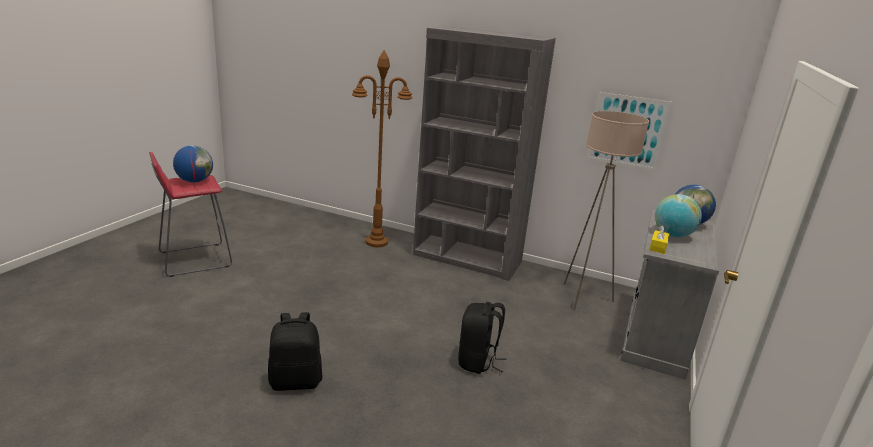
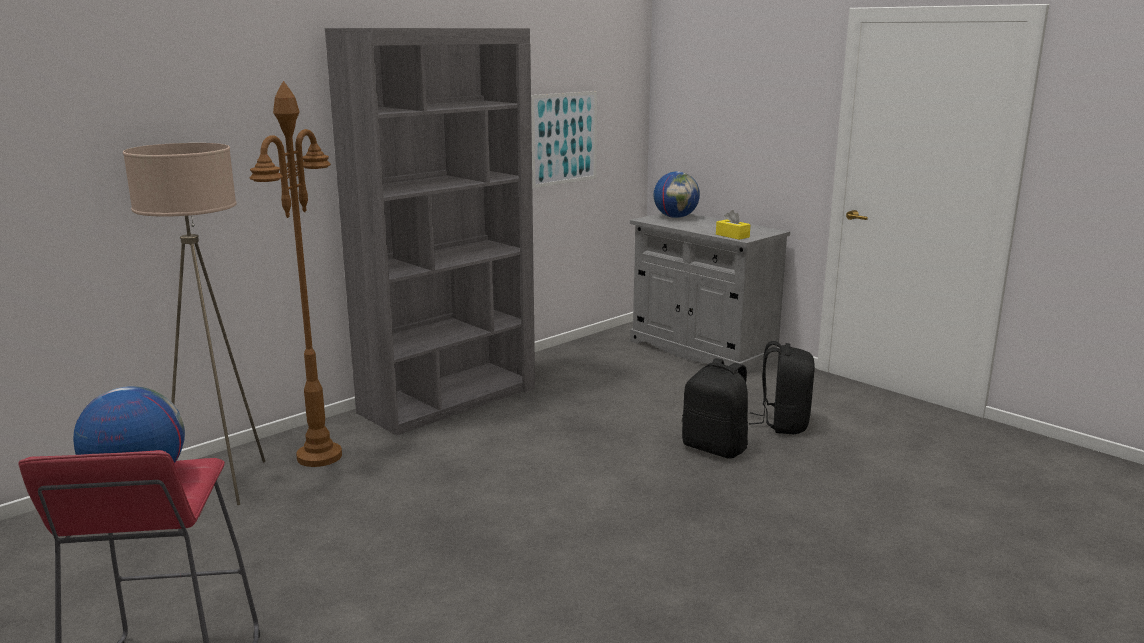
camera: 65 degrees left, 5 degrees down
(296, 381) = (719, 588): black backpack -> black backpack (783, 424)
(583, 298) = (605, 360): beige floor lamp -> beige floor lamp (223, 483)
(672, 235) = (704, 226): globe -> none

